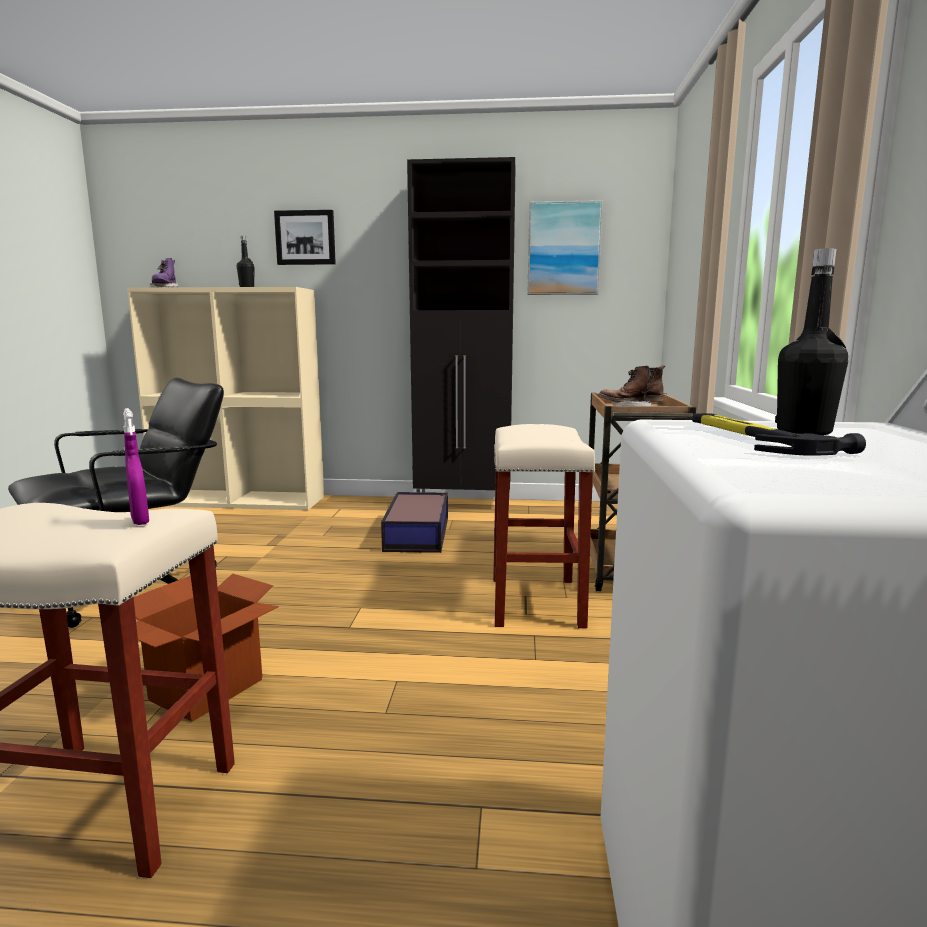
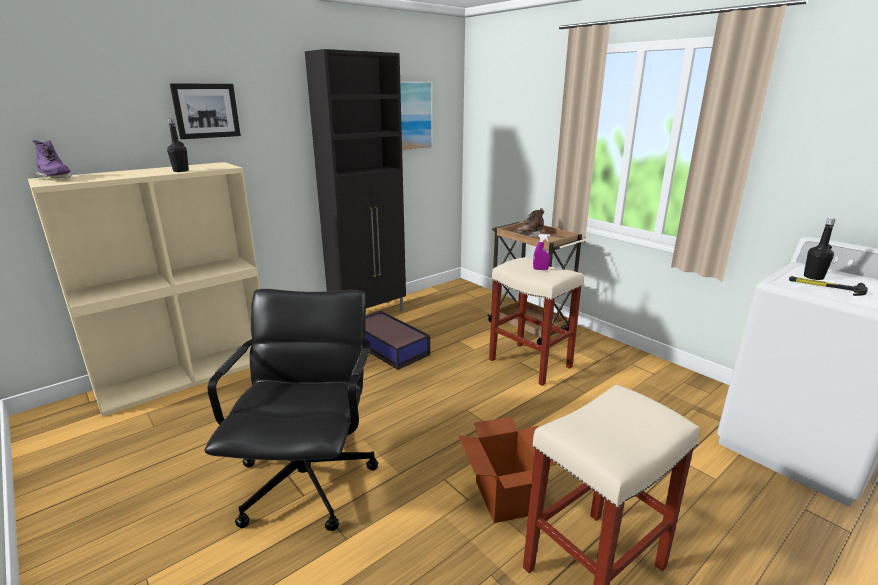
camera: 45 degrees left, 10 degrees up
(140, 521) = (648, 404): purple spray bottle -> purple spray bottle (540, 269)

